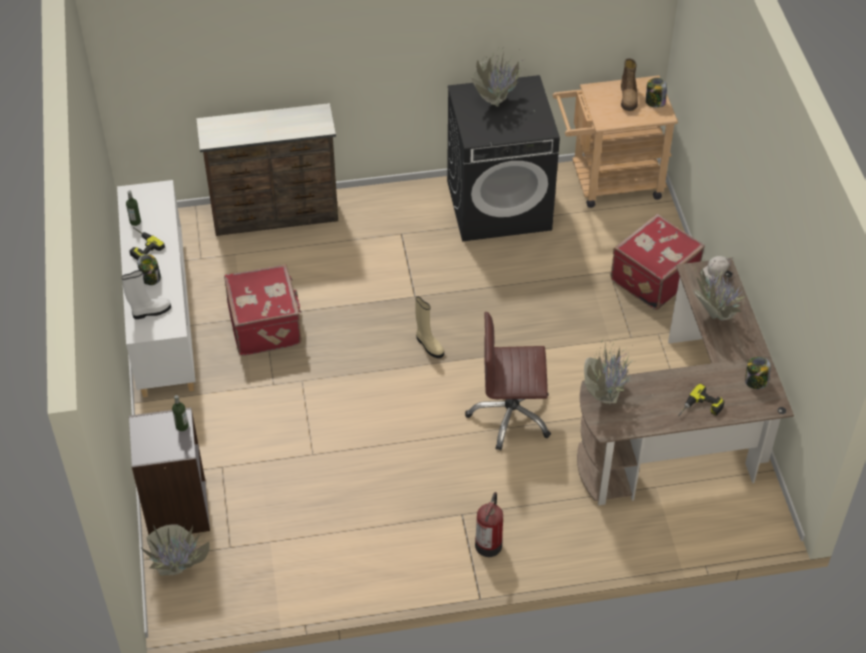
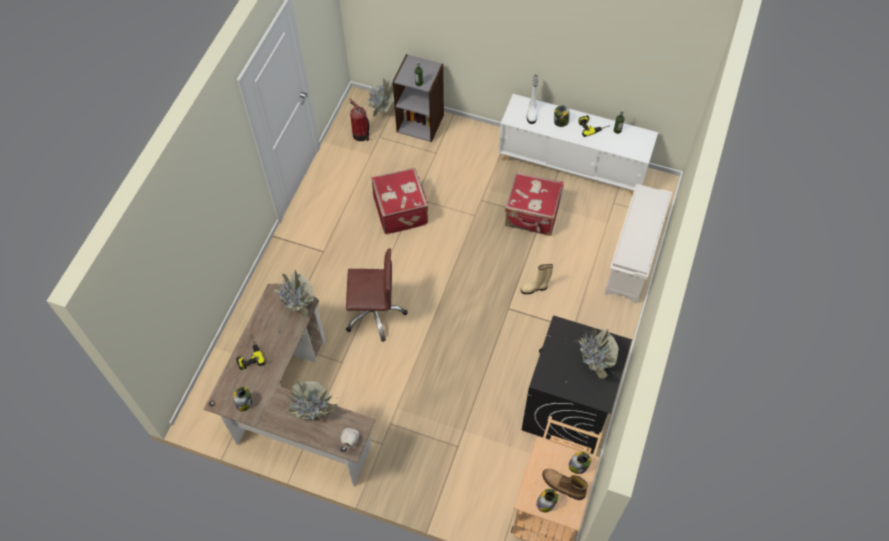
camera: 120 degrees right, 10 degrees up
(276, 216) = (632, 260): brown dresser -> white shoe rack
(429, 345) = (460, 296): beige boot -> beige boot (535, 288)
(489, 543) = (294, 255): fire extinguisher -> fire extinguisher (361, 135)
(510, 416) = (374, 313): brown office chair -> brown office chair turned 60 degrees clockwise
(601, 94) = (578, 466): none -> jar
(652, 278) = (434, 473): red suitcase -> red suitcase (401, 210)

